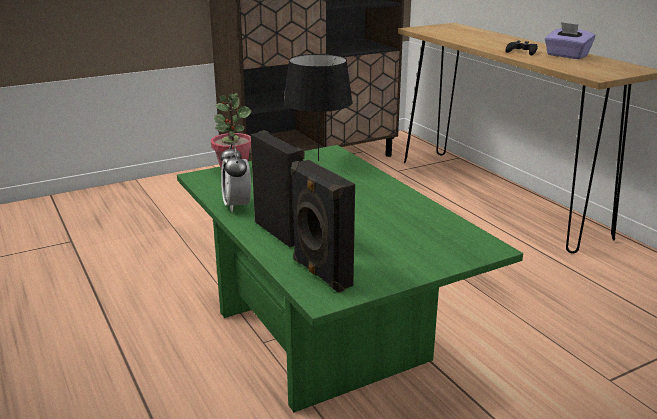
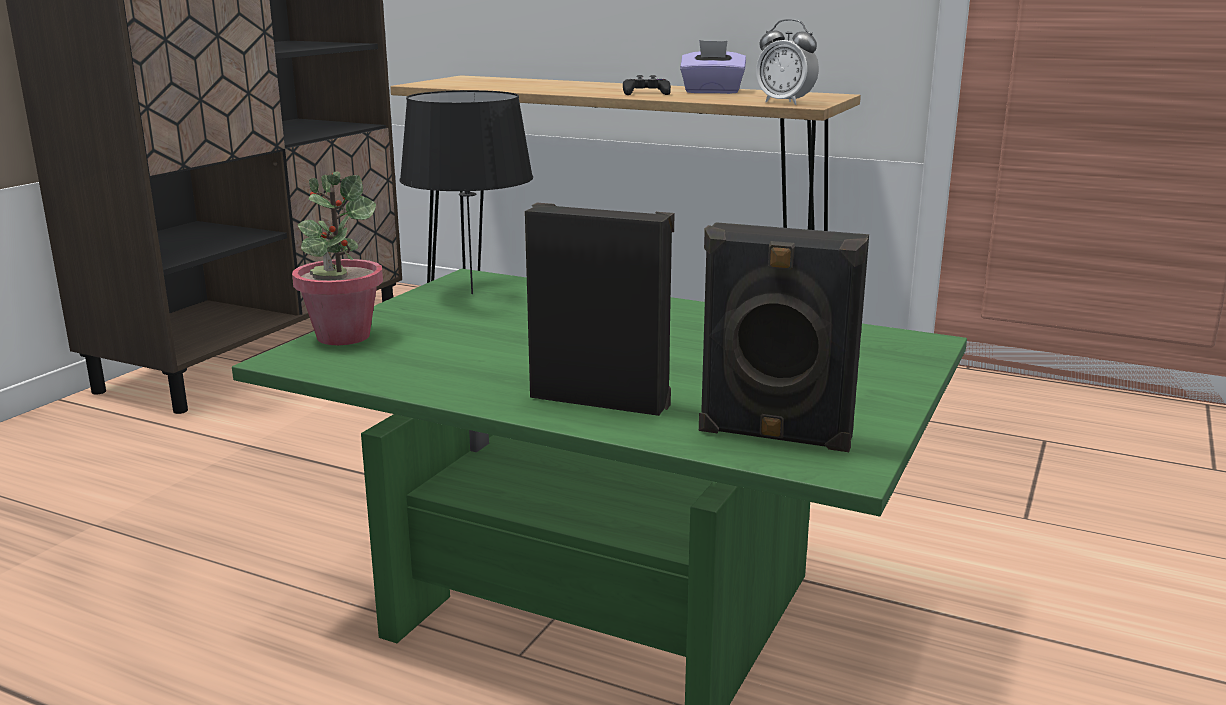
camera: 35 degrees left, 5 degrees down
(237, 206) = (450, 383): alarm clock -> alarm clock (785, 102)

